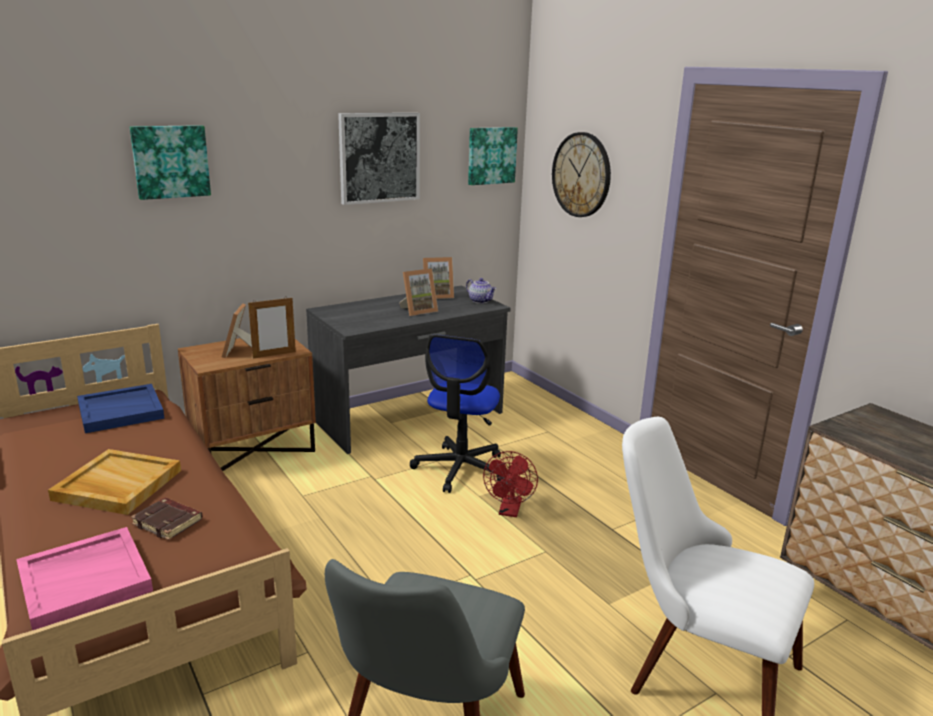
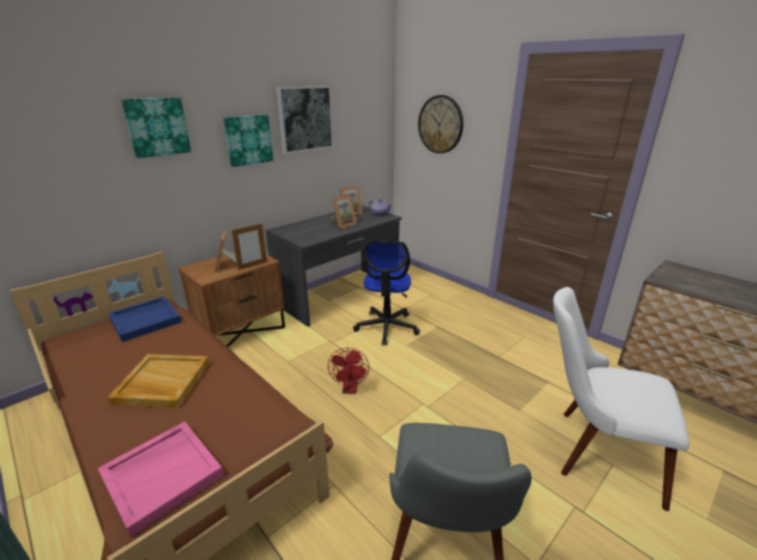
camera: 10 degrees left, 5 degrees up
(169, 522) = (215, 409): brown book -> none
(491, 155) = (375, 115): picture -> picture (248, 140)
(509, 511) = (430, 353): red fan -> red fan (350, 389)

